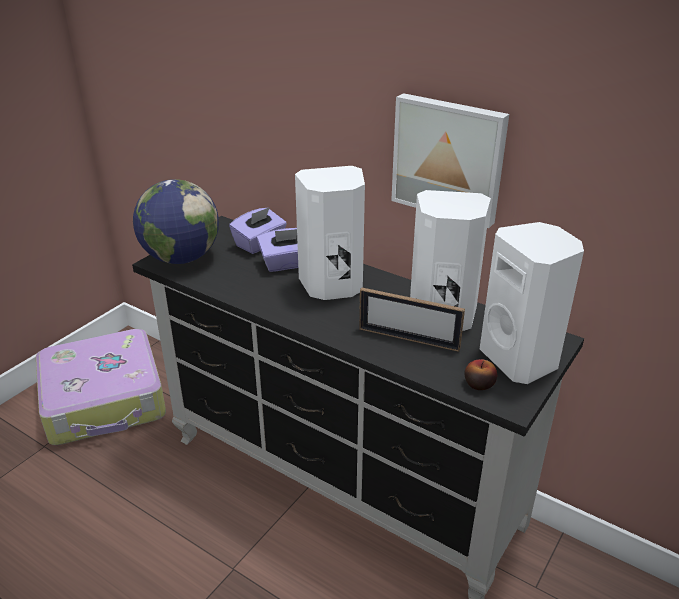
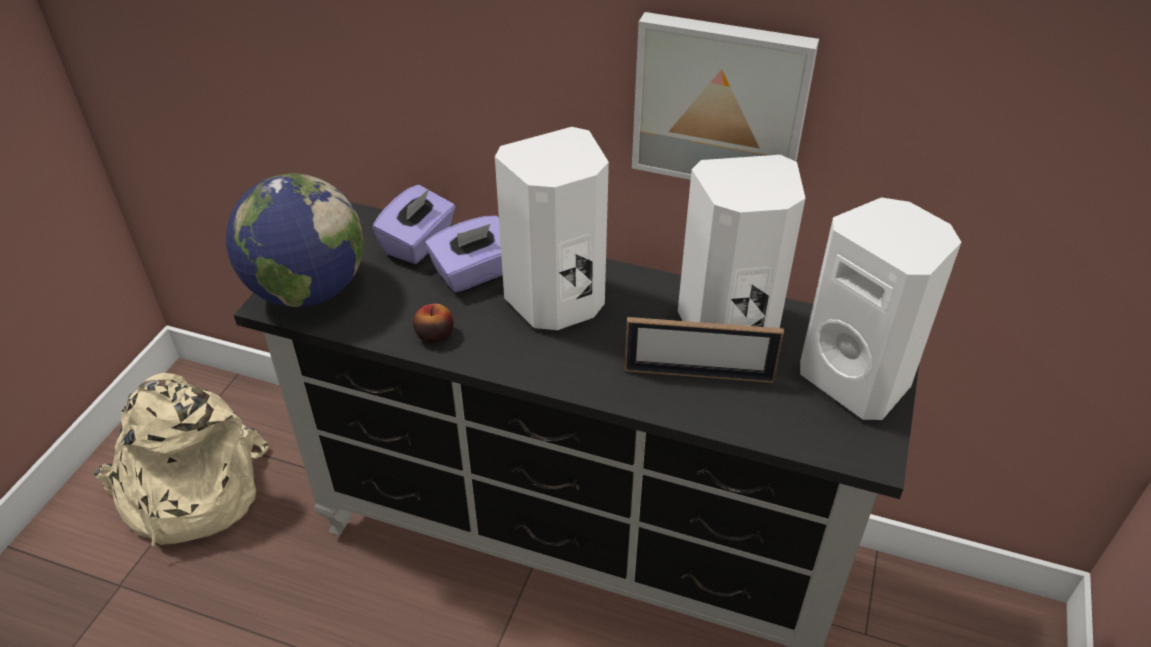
camera: 15 degrees left, 10 degrees up
(105, 400) = (189, 490): suitcase -> beige backpack
(479, 384) = (819, 432): apple -> apple (434, 334)

